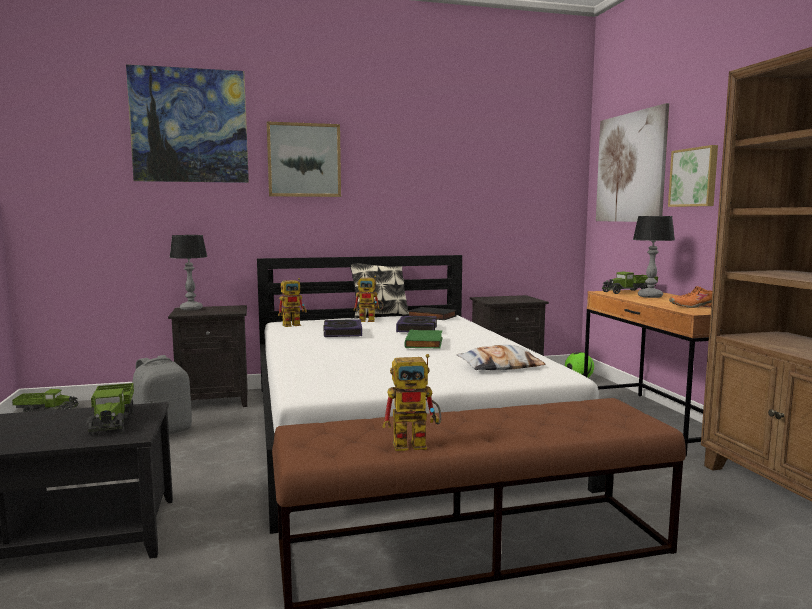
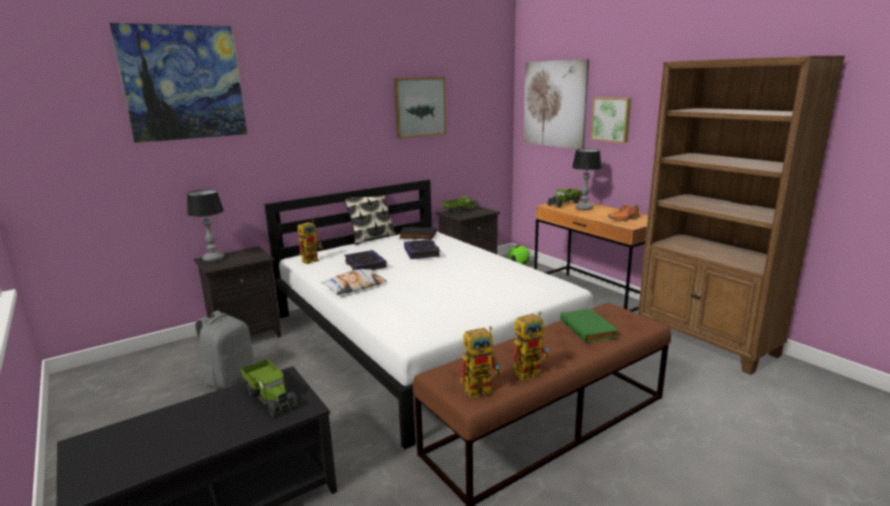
camera: 20 degrees left, 10 degrees up
(46, 410) = (84, 376): toy truck -> toy truck (461, 210)
(304, 160) = (295, 109): picture -> picture (420, 107)
(371, 320) = (371, 246): toy robot -> toy robot (483, 388)
(425, 343) = (444, 268): green book -> green book (589, 328)
(500, 366) = (520, 286): pillow -> pillow (355, 286)

